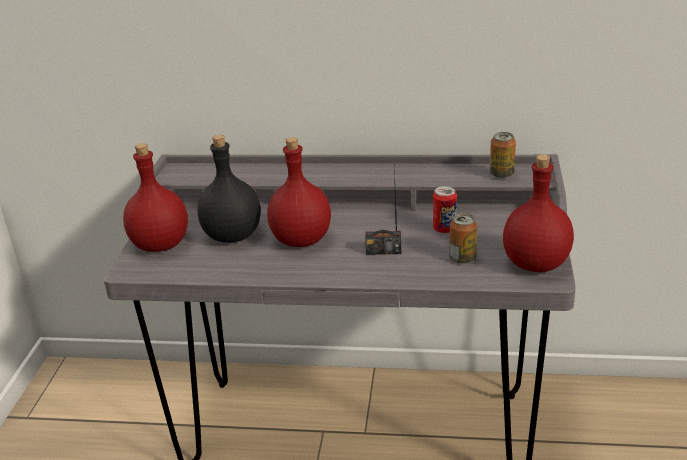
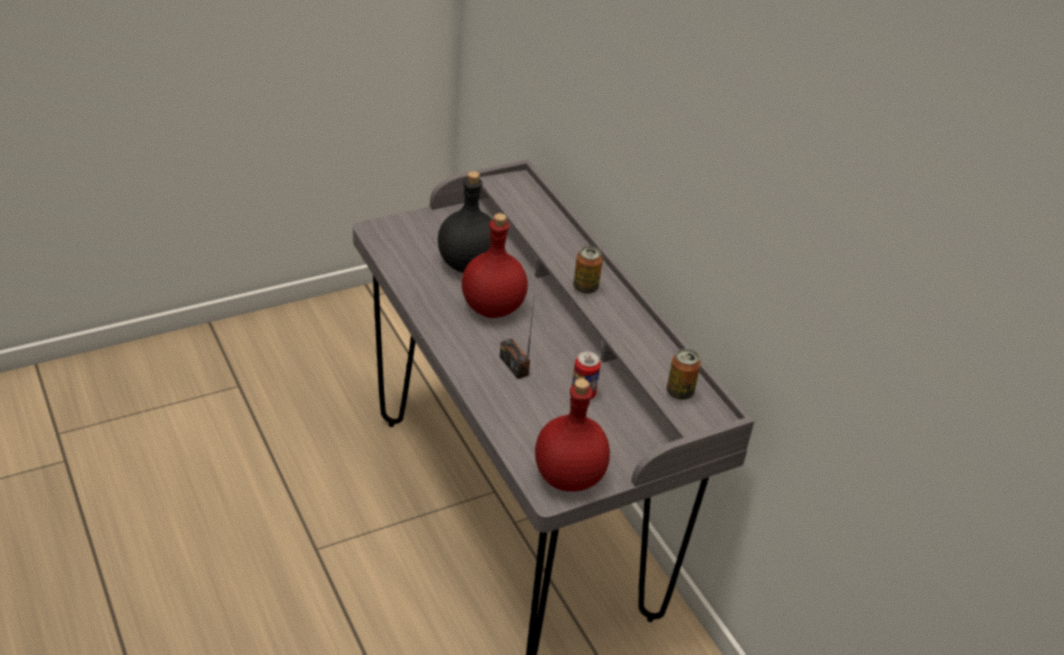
camera: 50 degrees right, 10 degrees up
(161, 244) = (424, 229): red bottle -> none
(462, 258) = (540, 422): can -> can (585, 288)

